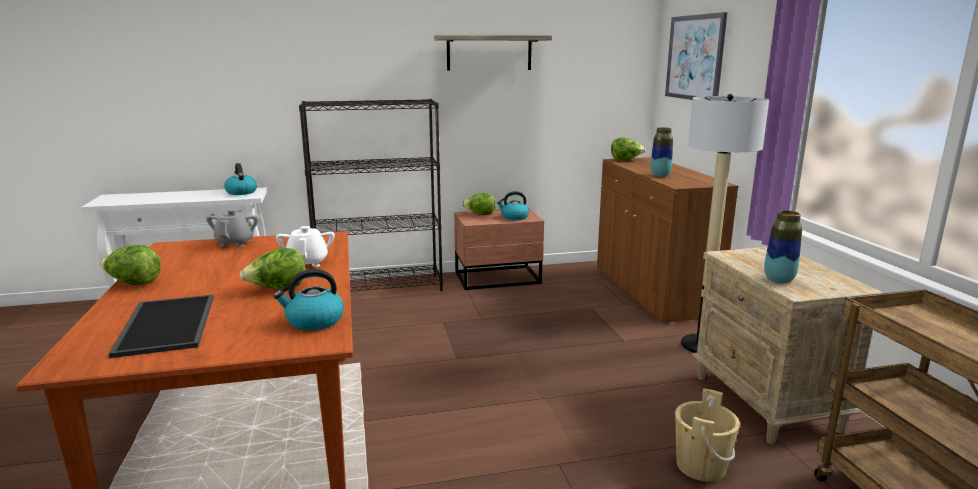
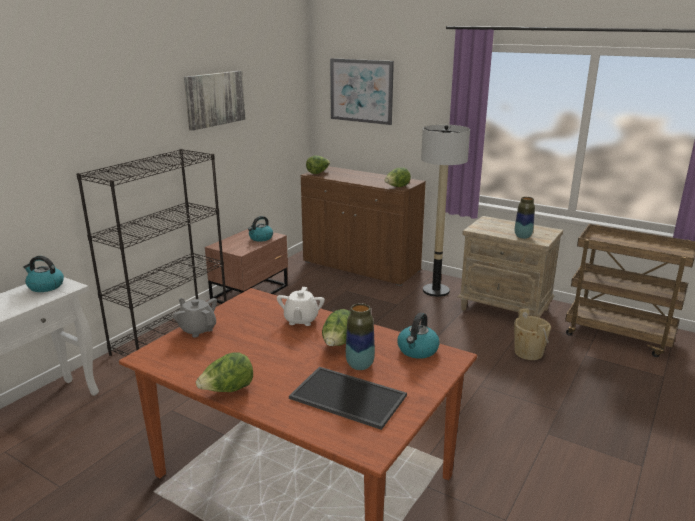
camera: 45 degrees left, 5 degrees up
(308, 262) = (301, 320): white teapot -> white teapot turned 120 degrees counterclockwise
(480, 215) = (231, 243): lettuce -> lettuce (397, 187)
(489, 53) = (214, 99): shelf -> picture
(660, 175) = (370, 182): vase -> vase (360, 365)

